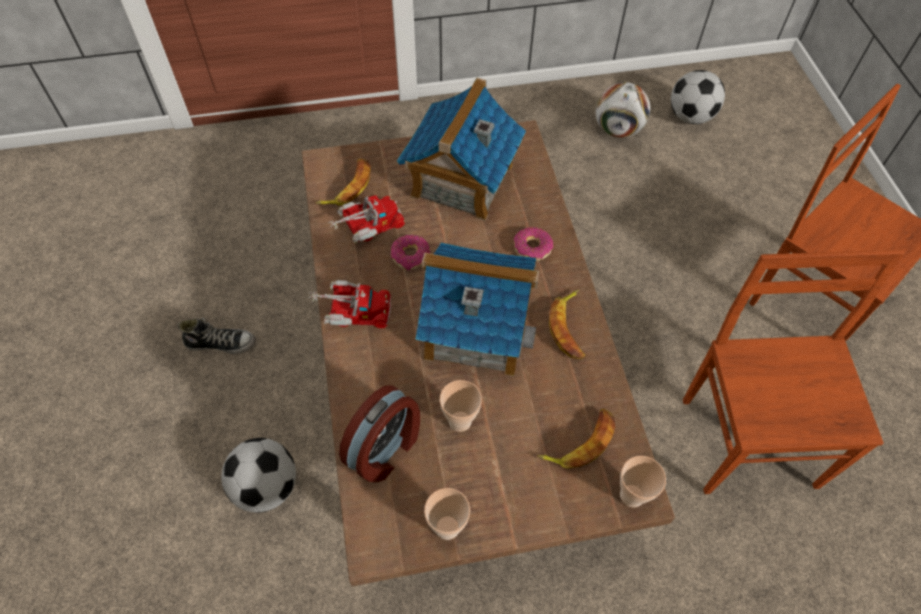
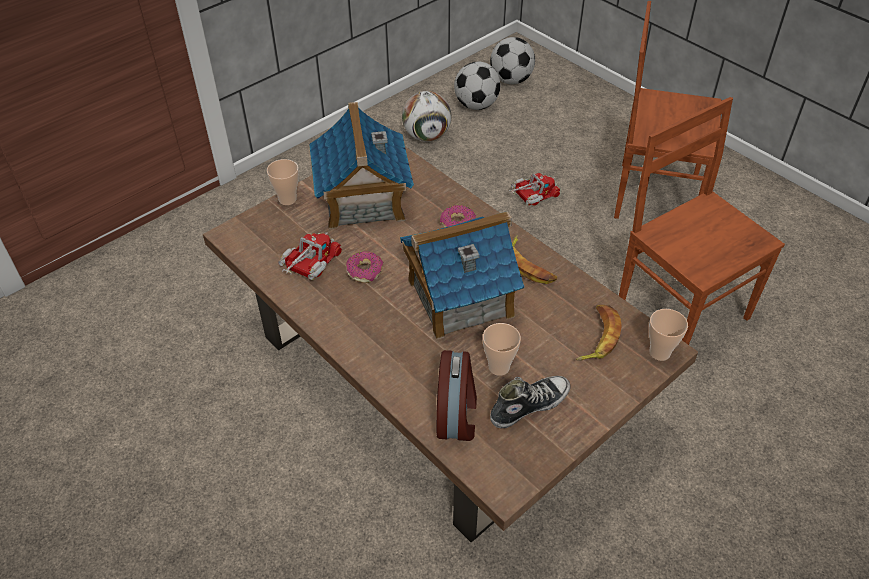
camera: 30 degrees left, 10 degrees down
(221, 343) = (197, 454): shoe -> shoe (529, 405)
(266, 486) = (330, 546): football -> football (510, 80)
(348, 187) = (268, 244): banana -> none
(351, 310) = (347, 332): toy truck -> toy truck (531, 196)
(447, 527) = (548, 443): cup -> cup (287, 199)

